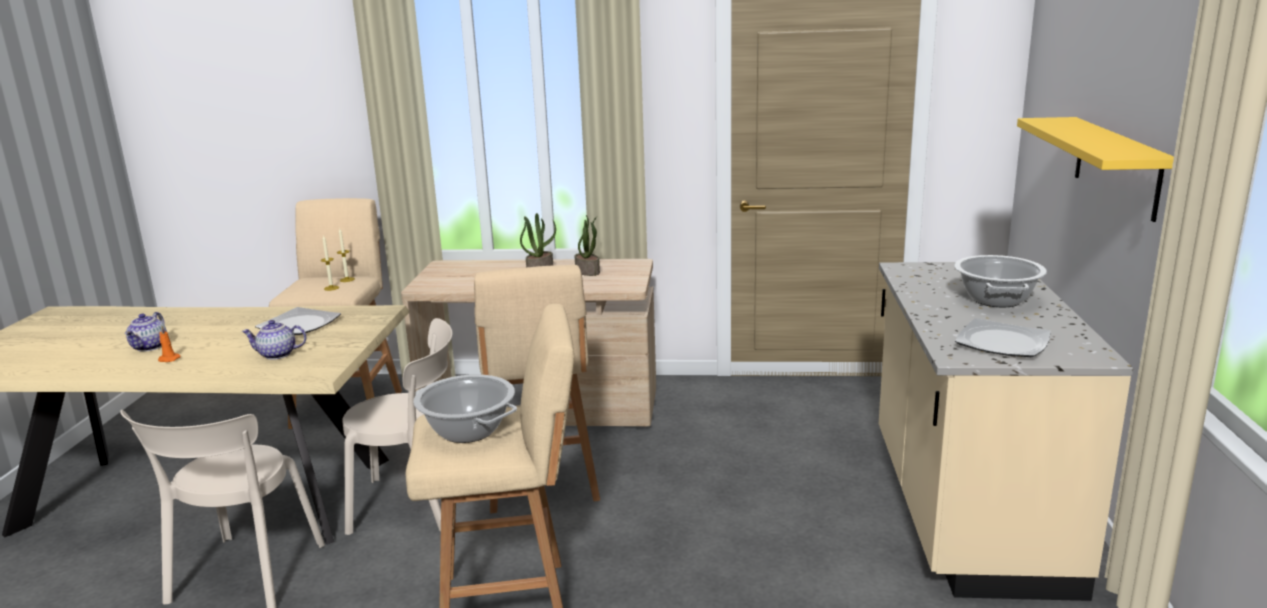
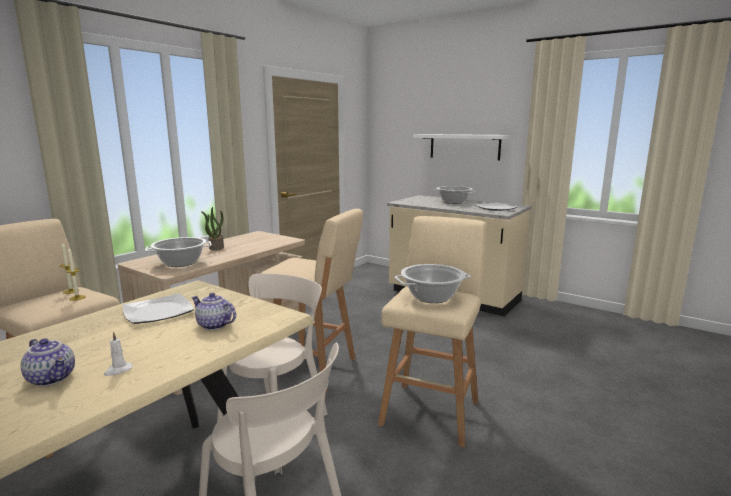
camera: 60 degrees left, 5 degrees down
(168, 359) = (118, 370): orange candle -> white candle
(277, 355) = (213, 325): teapot -> teapot turned 90 degrees clockwise
(461, 279) = (181, 263): none -> cooking pot
(588, 271) = (247, 241): potted plant -> none
(1116, 166) = (464, 146): yellow shelf -> white shelf

